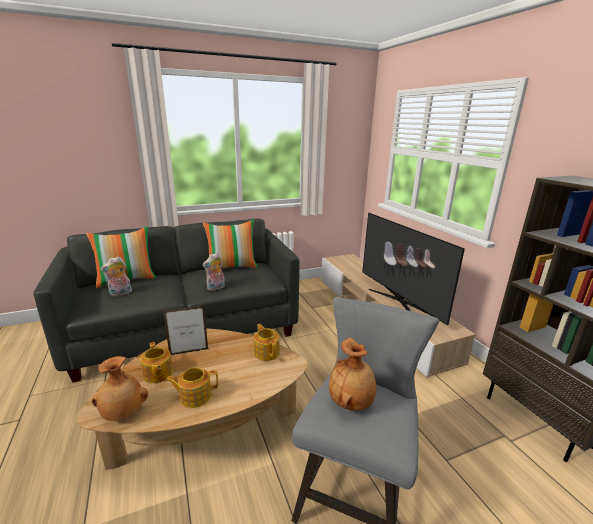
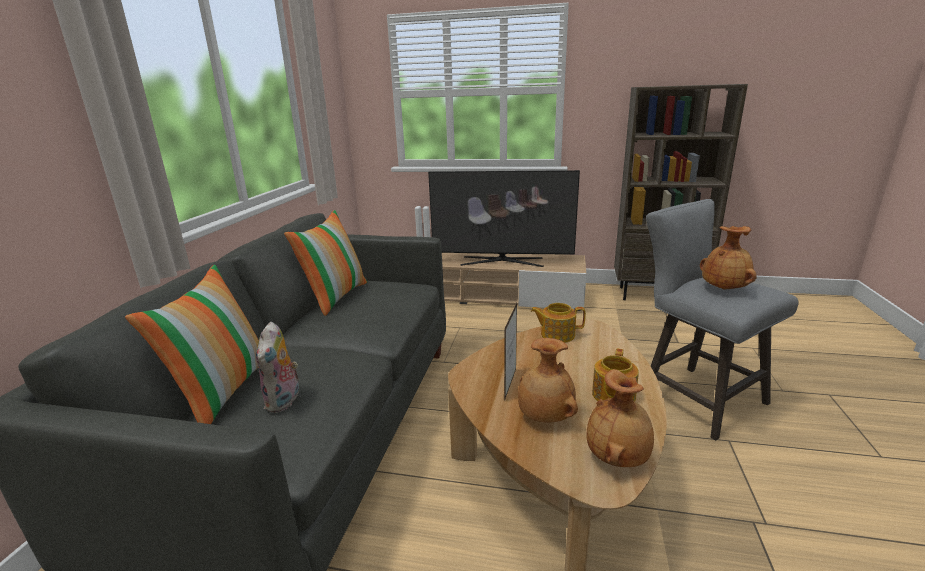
camera: 55 degrees left, 0 degrees up
(157, 374) = (545, 417): teapot -> brown vase
(216, 288) = (387, 319): plush toy -> none

